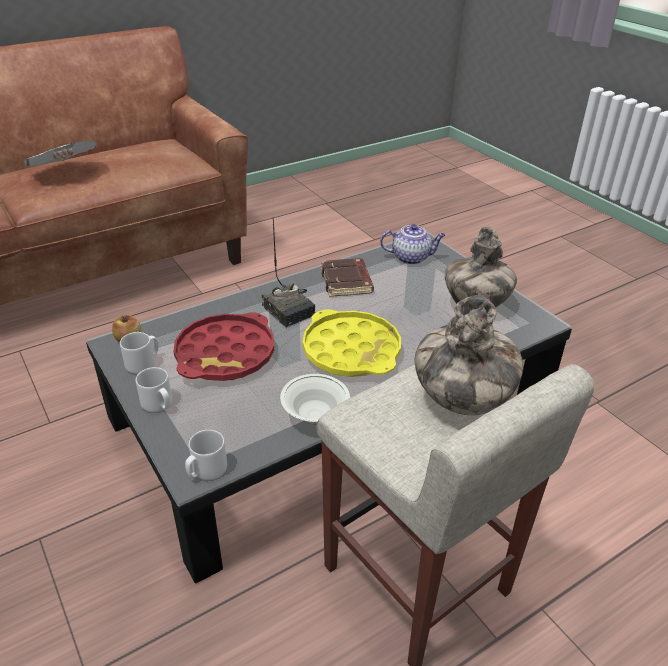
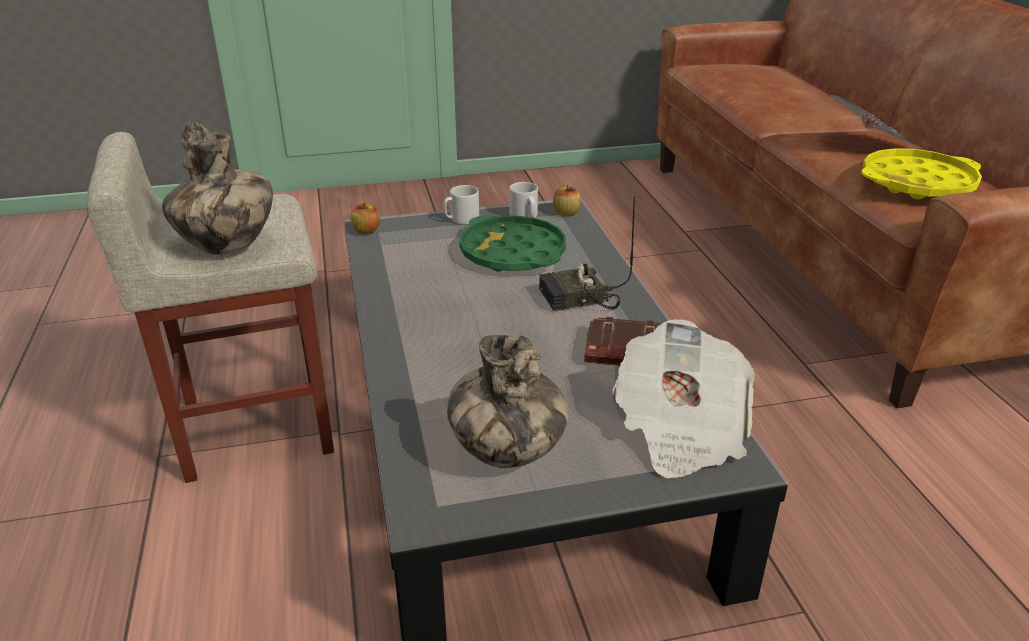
camera: 110 degrees right, 5 degrees down
(206, 470) = (366, 231): grey mug -> apple
(225, 354) = (512, 253): red tray -> green tray
(315, 416) = (385, 284): white bowl -> none
(351, 351) = (470, 323): yellow tray -> yellow tray (917, 183)
(411, 258) = (680, 430): teapot -> newspaper

